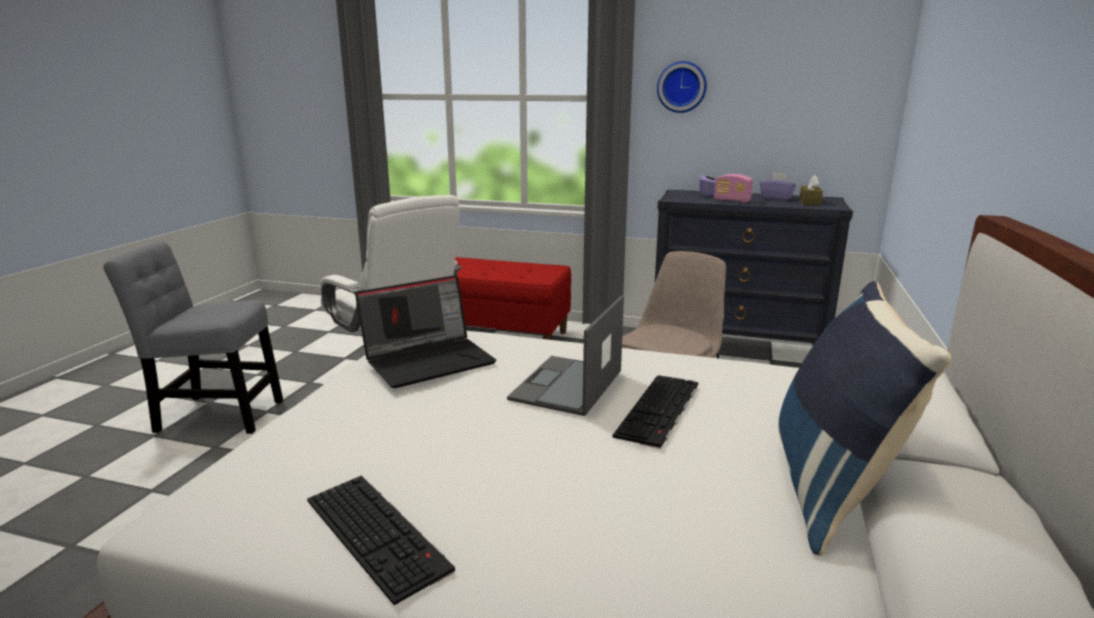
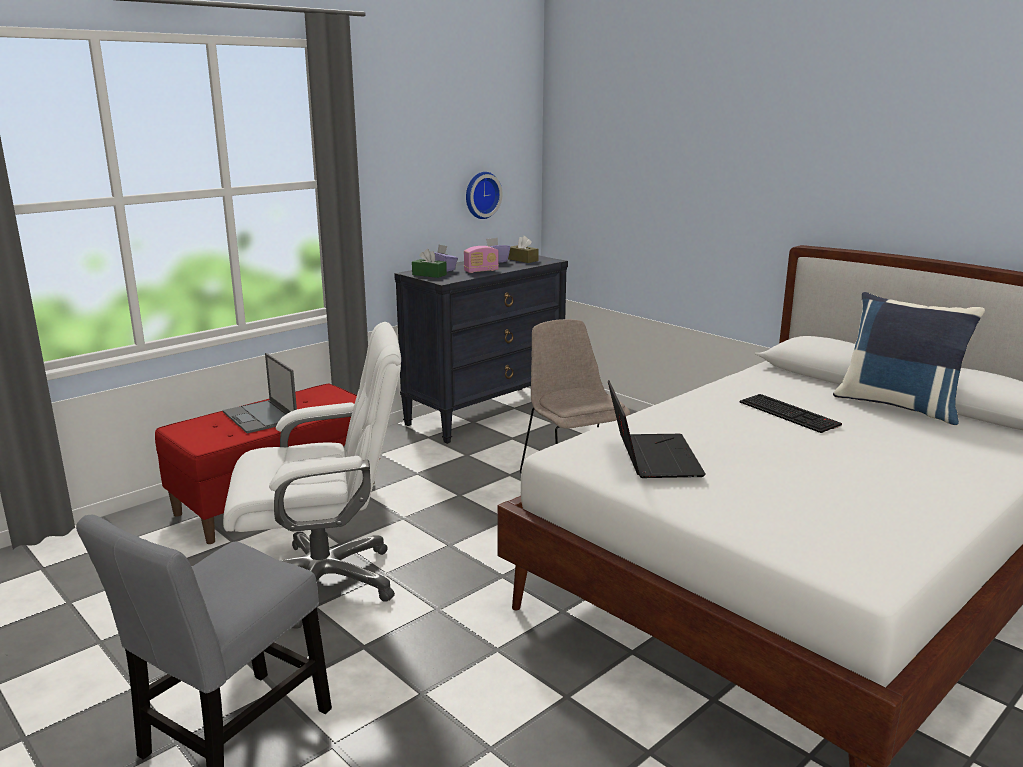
camera: 60 degrees left, 0 degrees up
(379, 534) = (913, 514): keyboard -> none
(567, 386) = (736, 426): laptop -> laptop (260, 417)
(682, 87) = (392, 165): wall clock -> wall clock (481, 195)
(683, 194) = (429, 274): none -> green tissue box

